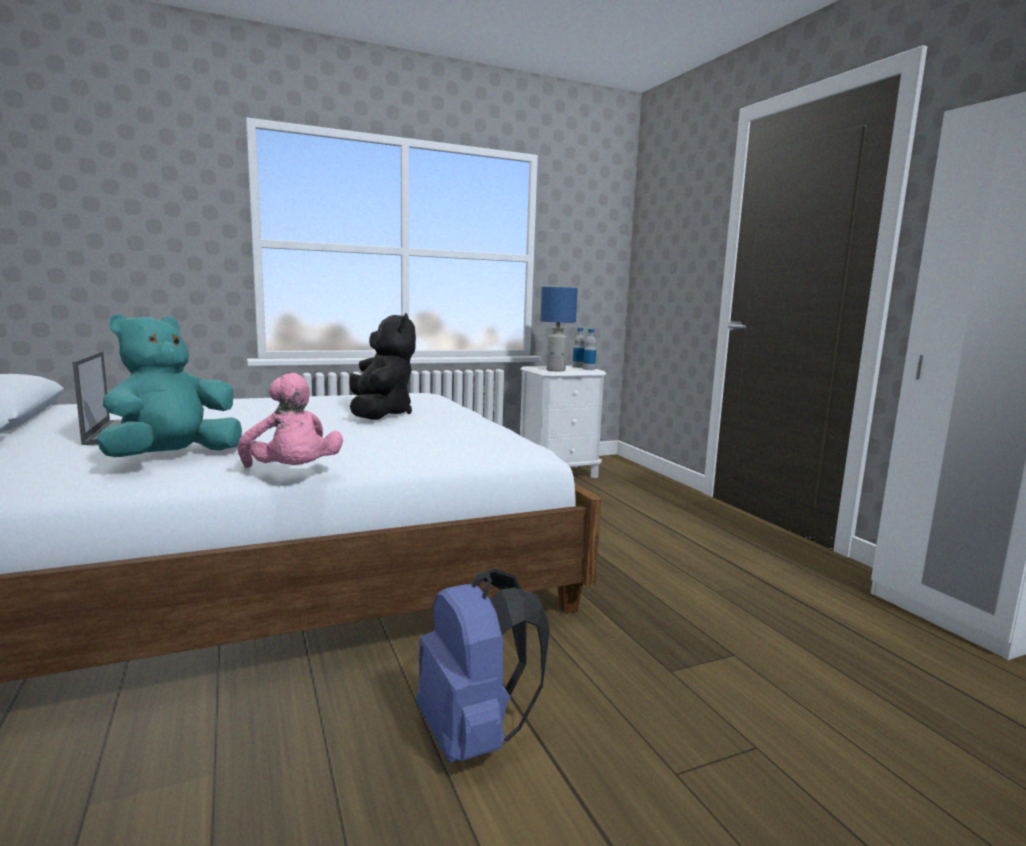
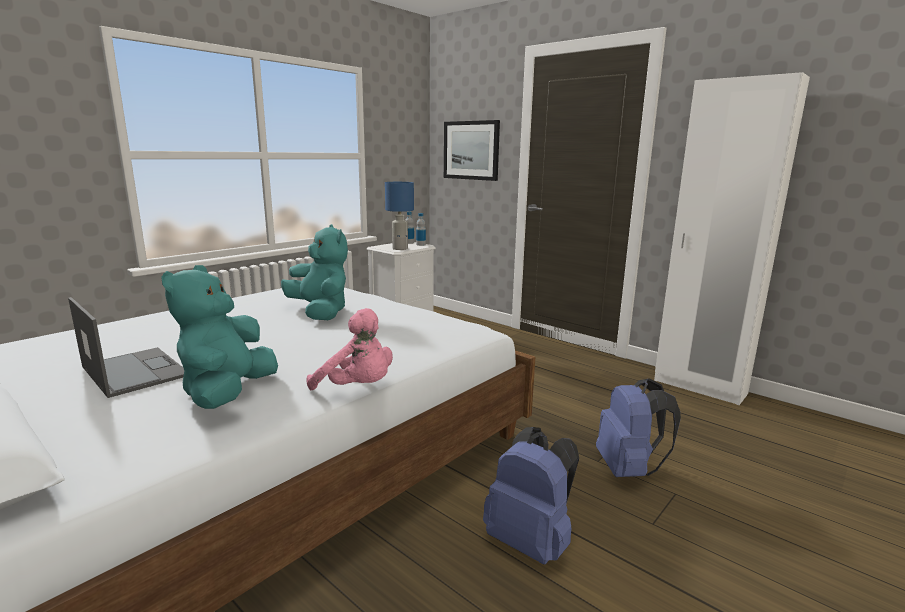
camera: 25 degrees left, 5 degrees up
(380, 414) = (320, 312): black plush toy -> turquoise plush toy
(672, 253) = (471, 150): none -> picture
(708, 694) = (628, 469): none -> blue backpack

